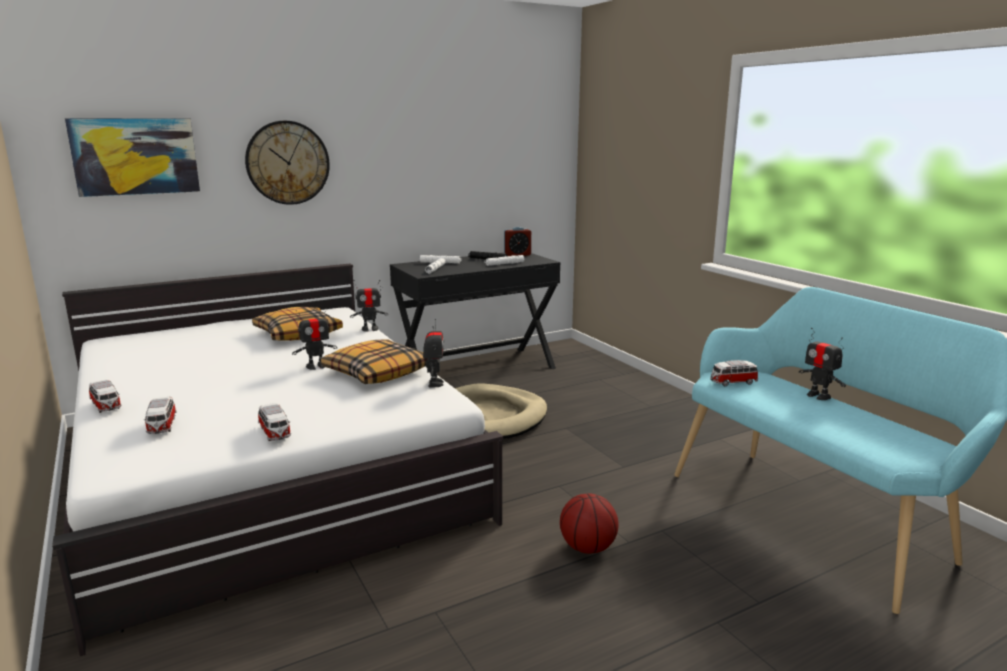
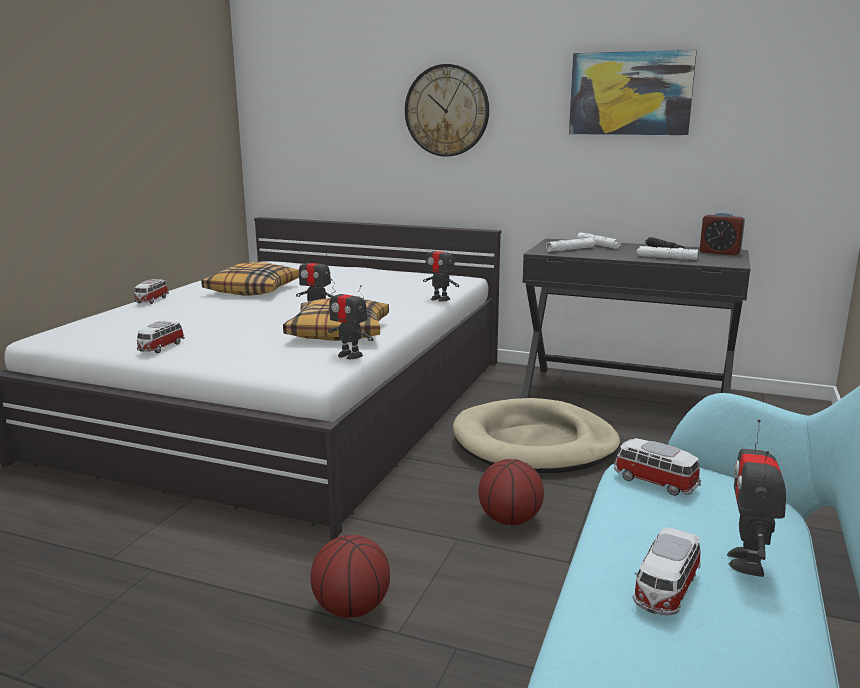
camera: 50 degrees right, 0 degrees up
(135, 156) = (318, 100): picture -> picture (630, 93)
(162, 426) = (130, 320): toy car -> toy car (665, 590)
(298, 333) = (379, 288): pillow -> pillow (253, 290)
(435, 383) = (350, 355): toy robot -> toy robot turned 75 degrees clockwise
(562, 462) = (510, 520): none -> basketball

